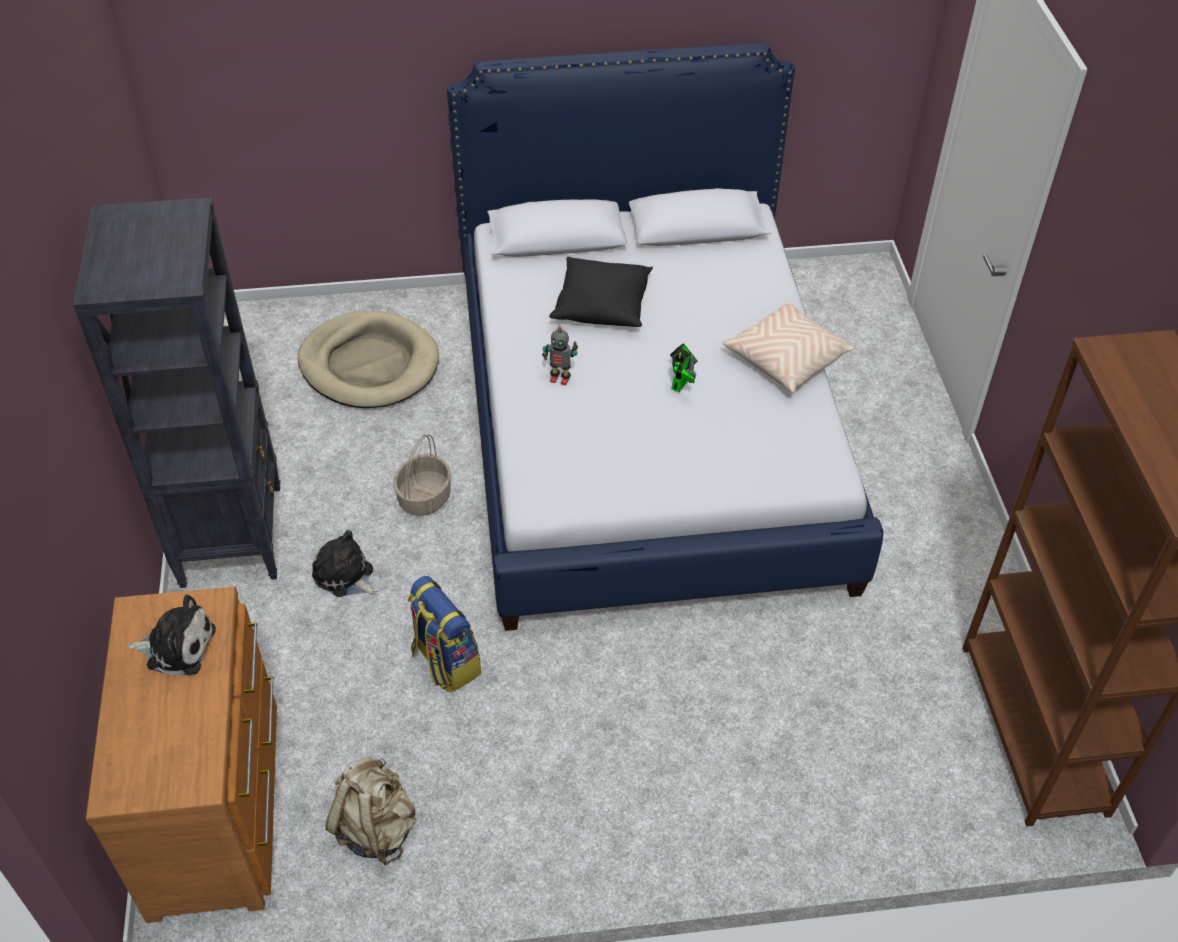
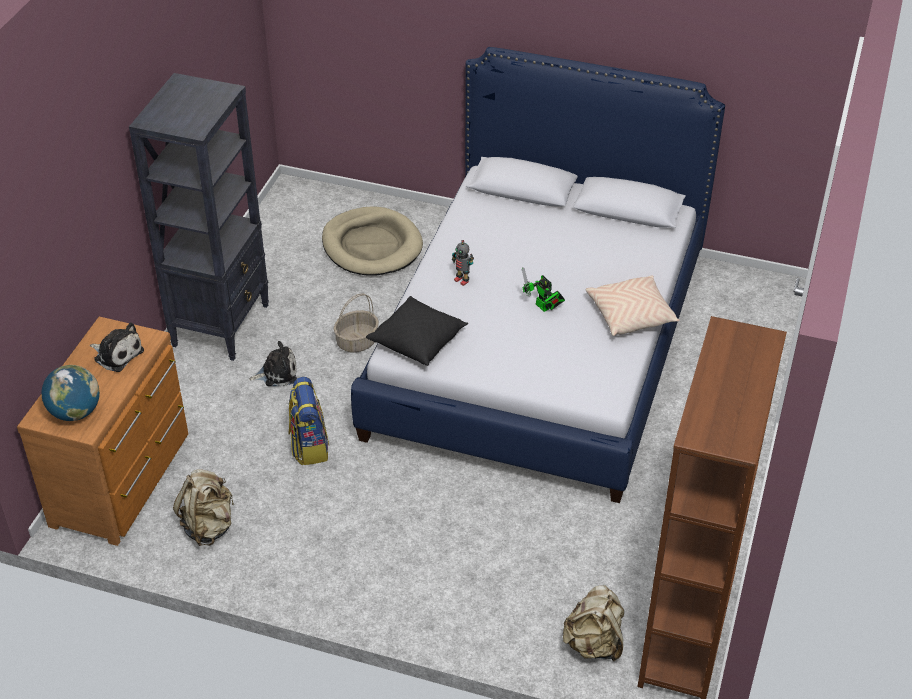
camera: 25 degrees right, 5 degrees down
(166, 761) = (75, 412): none -> globe
(345, 576) = (277, 373): plush toy -> plush toy turned 105 degrees clockwise
(602, 304) = (523, 241): black pillow -> black pillow (417, 340)
(681, 383) = (543, 308): toy robot -> toy robot turned 90 degrees clockwise
(945, 791) = (594, 644): none -> beige backpack

